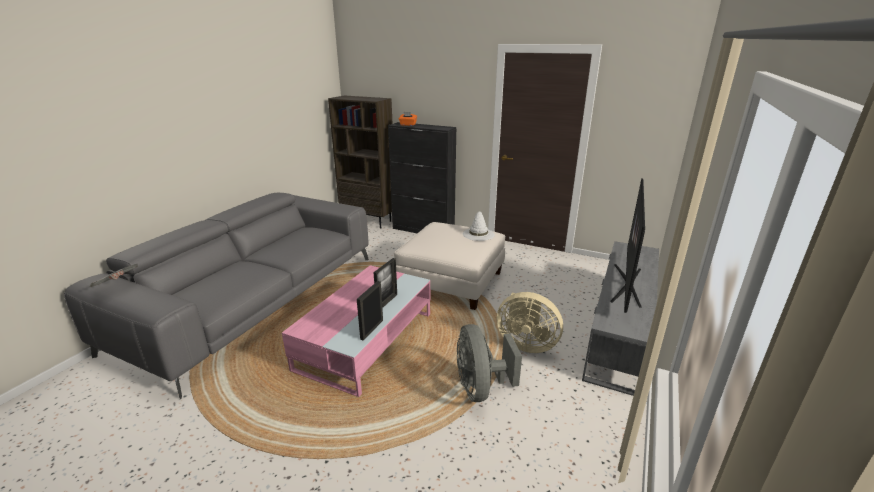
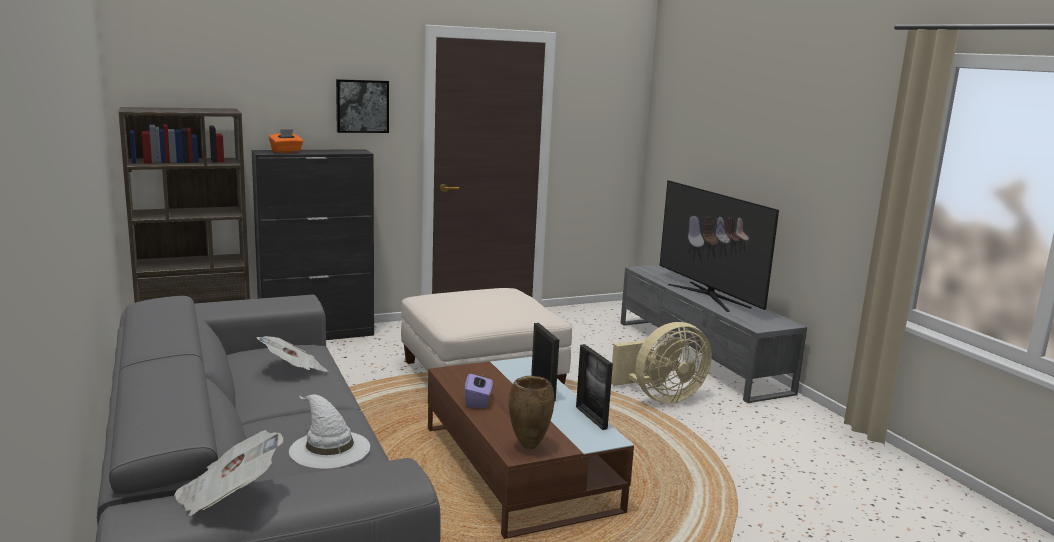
camera: 50 degrees left, 10 degrees down
(301, 243) = (294, 370): none -> newspaper
(310, 328) = (528, 447): none -> brown vase
(348, 292) = (478, 401): none -> purple tissue box
(366, 340) = (518, 468): pink coffee table -> brown coffee table
(456, 99) = (362, 106): none -> picture
(478, 234) = (500, 292): white hat -> white hat (328, 448)
(480, 388) = (699, 446): grey fan -> none

